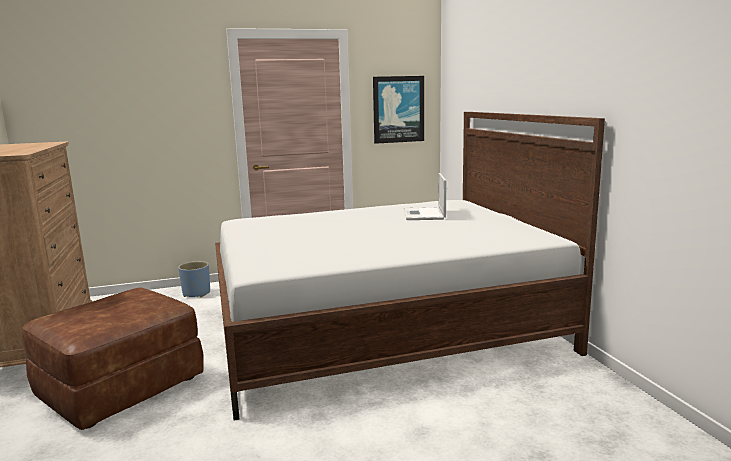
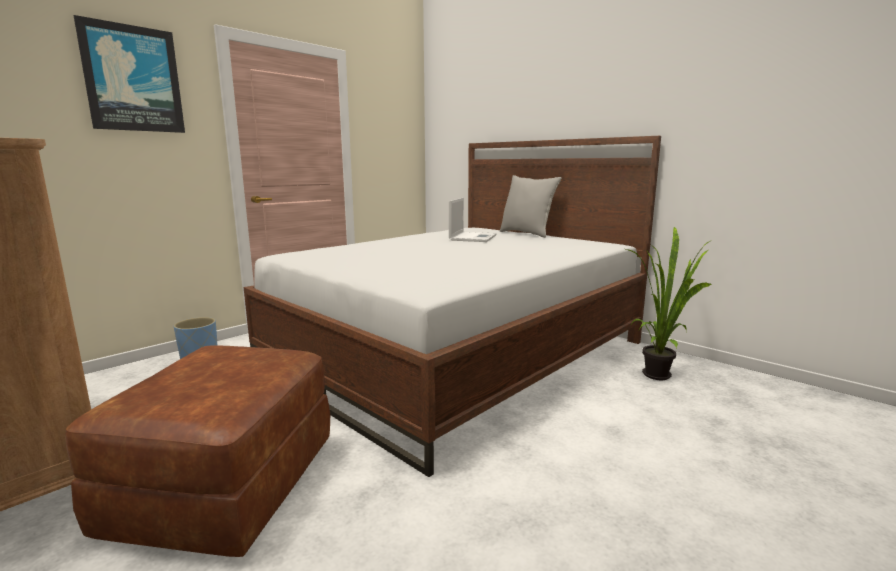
camera: 30 degrees left, 0 degrees up
(398, 109) = (392, 142): picture -> picture (133, 79)
(424, 215) = (473, 237): laptop -> laptop turned 135 degrees counterclockwise
(491, 214) = (527, 234): none -> grey pillow
(555, 393) = (660, 373): none -> potted plant

